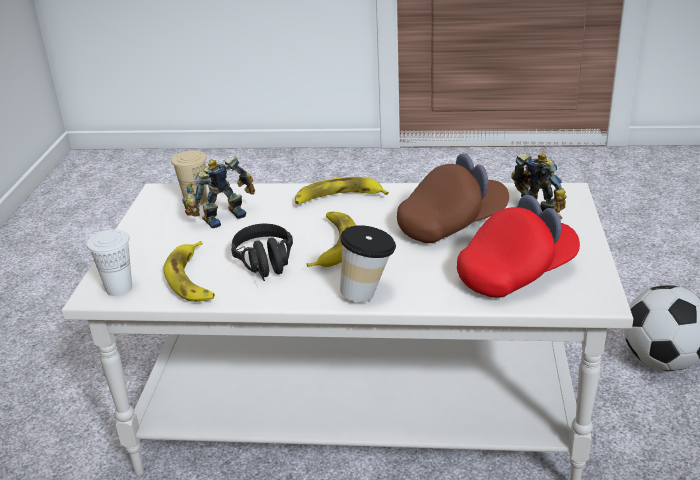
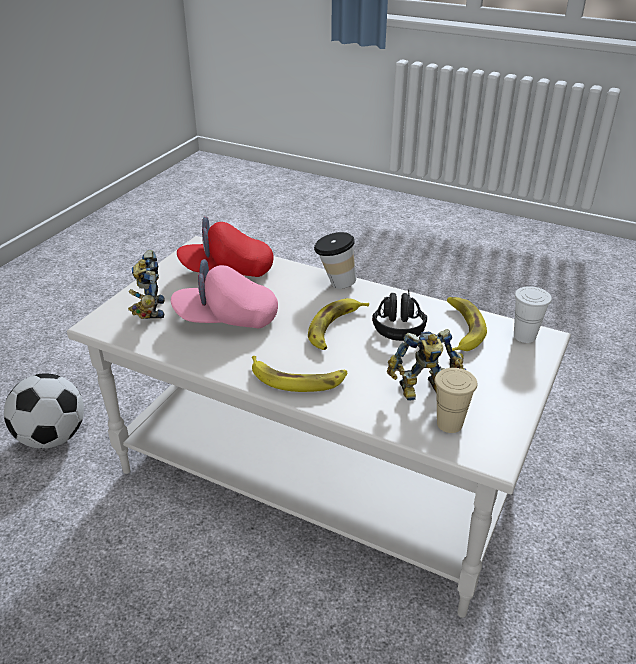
camera: 160 degrees left, 5 degrees up
(452, 225) = (226, 319): brown cap -> pink cap

